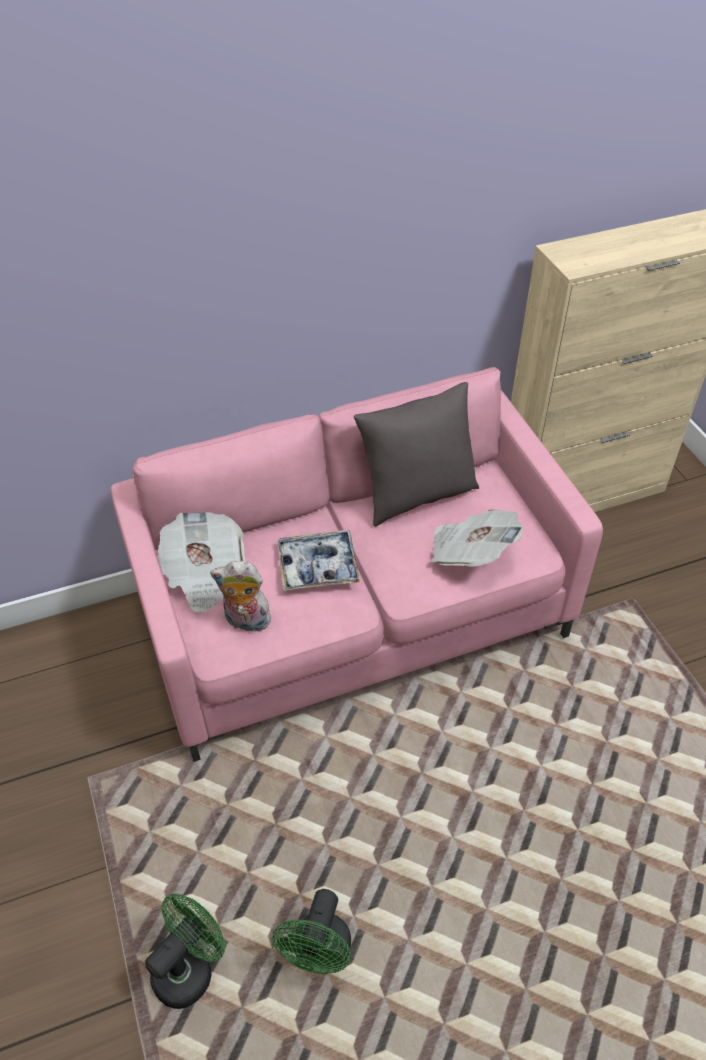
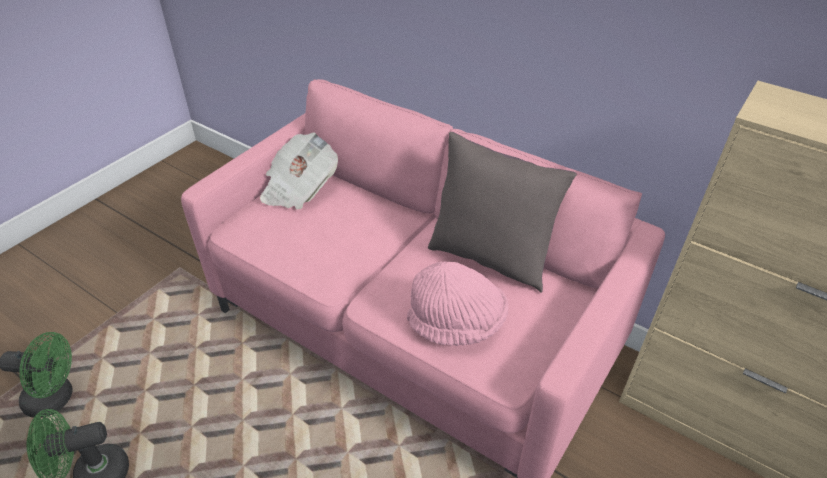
camera: 55 degrees right, 5 degrees down
(245, 622) = (271, 228): plush toy -> none
(318, 566) = (356, 238): tray -> none
(470, 553) = (456, 323): newspaper -> pink hat

